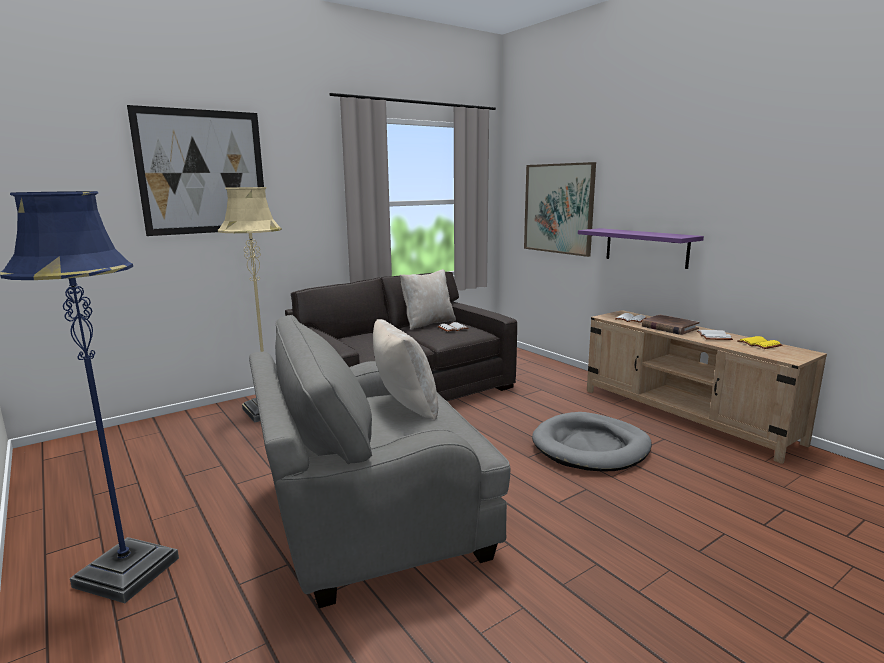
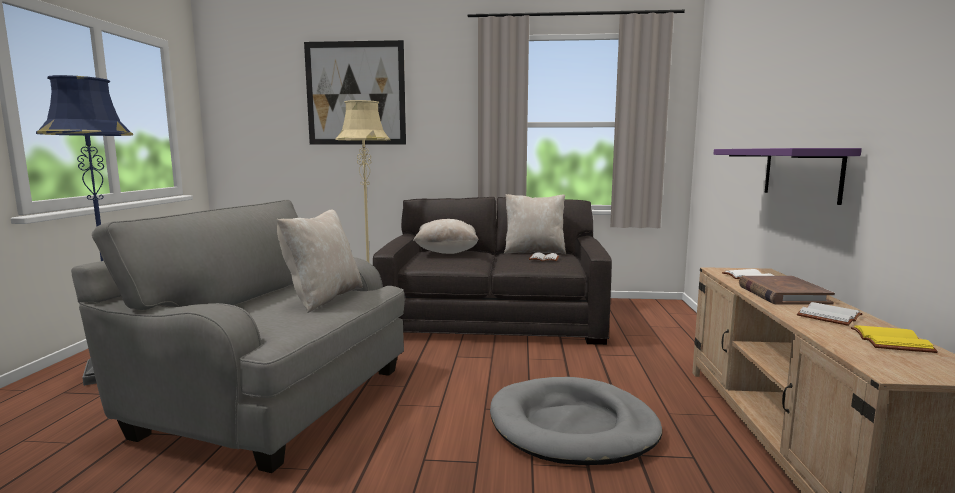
camera: 40 degrees right, 5 degrees down
(363, 338) = (447, 252): none -> beige pillow
(558, 208) = (732, 127): picture -> none

